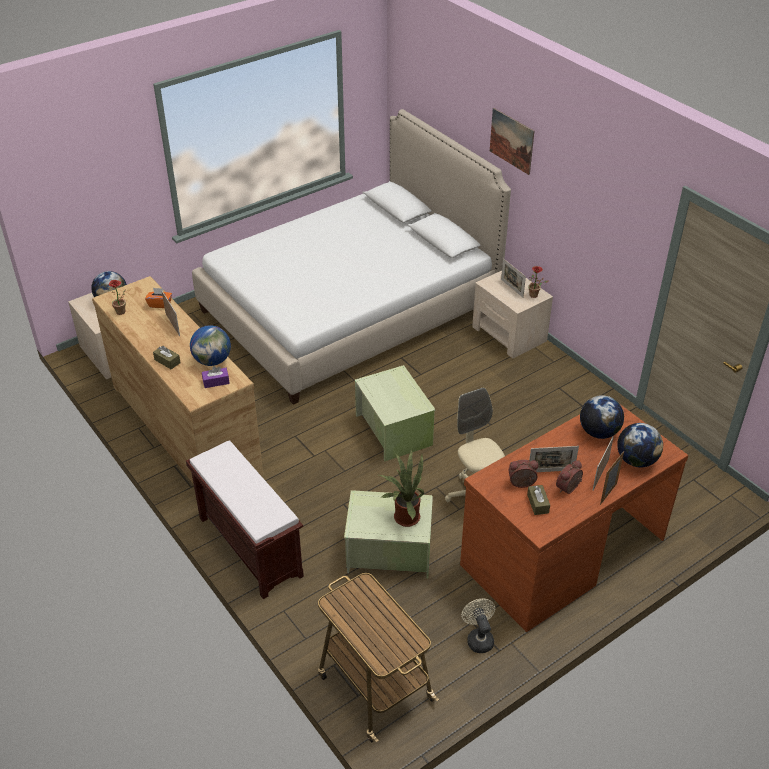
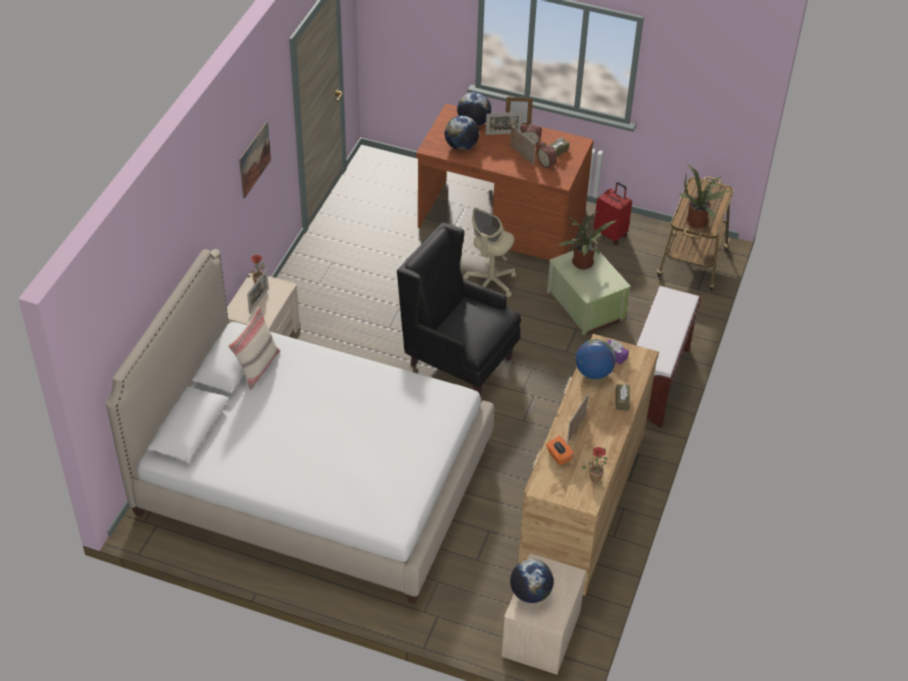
camera: 125 degrees left, 5 degrees up
(351, 600) = (698, 221): none -> potted plant
(394, 429) = (459, 361): green storage box -> black armchair
(427, 250) = (257, 367): none -> beige pillow
(478, 638) = (611, 234): beige fan -> red suitcase
(511, 141) = (196, 216): picture -> picture (254, 159)

